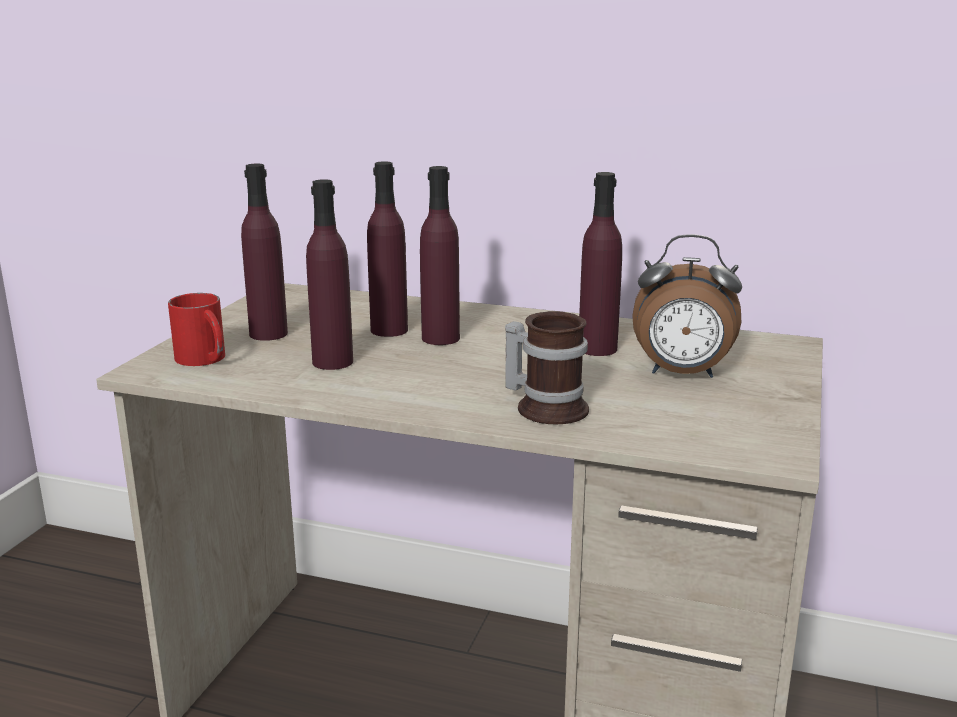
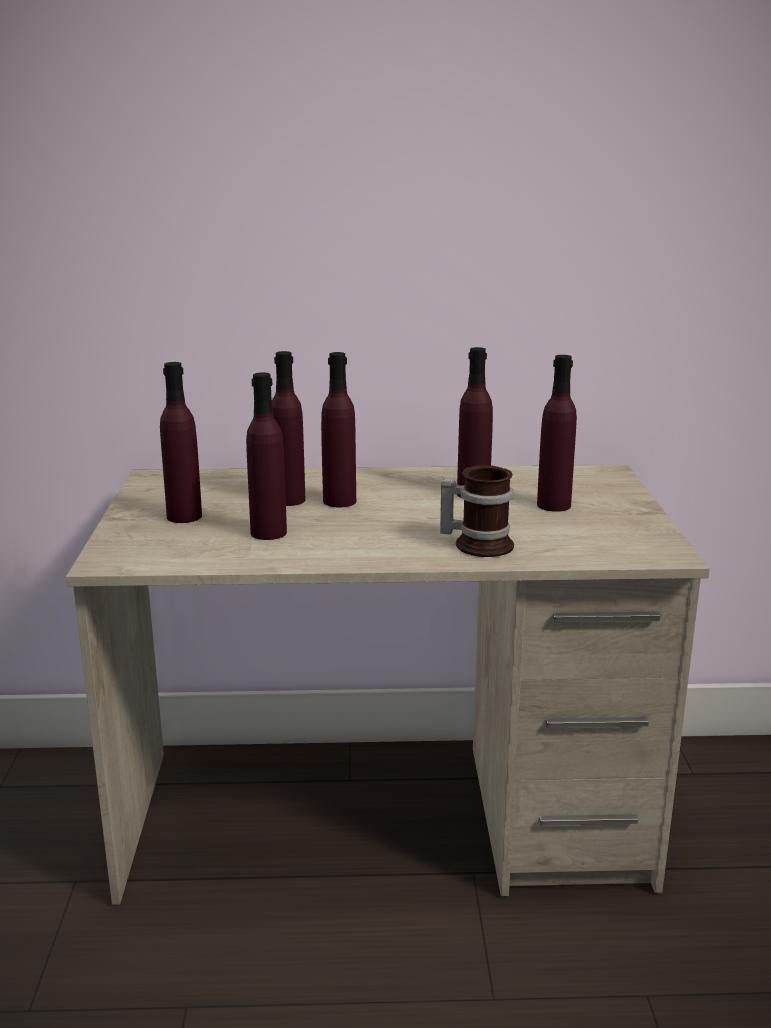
camera: 20 degrees left, 0 degrees up
(205, 360) = (151, 546): red mug -> none
(682, 374) = (553, 505): alarm clock -> purple bottle

